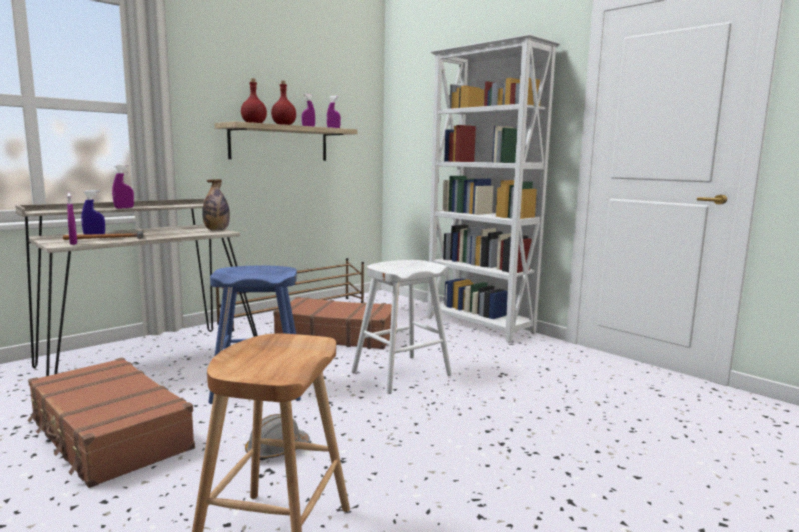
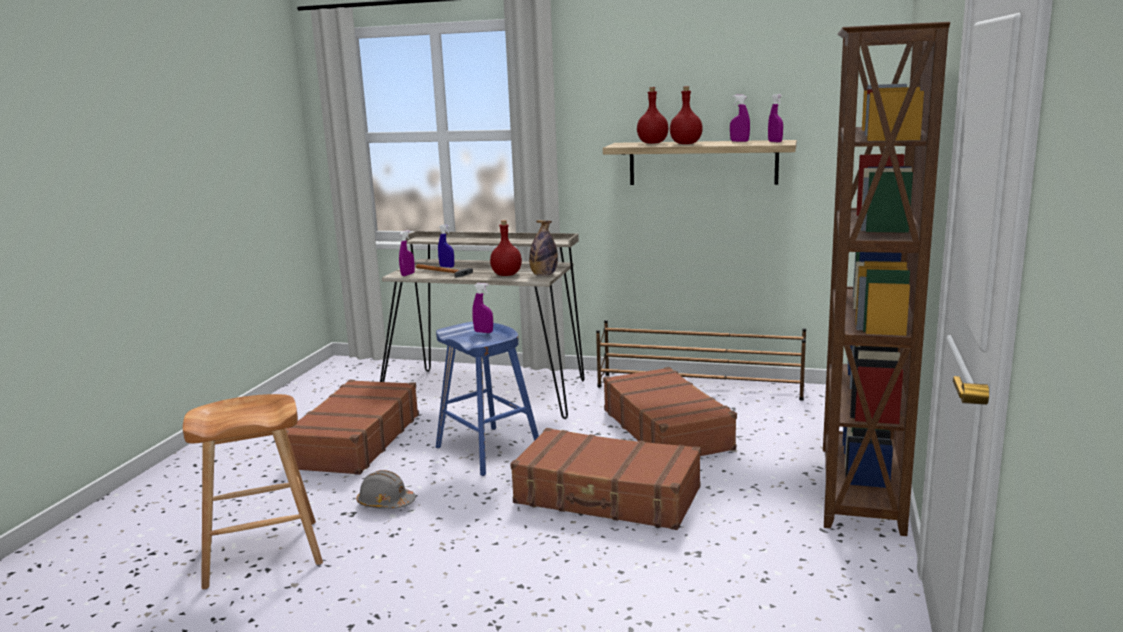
camera: 60 degrees right, 5 degrees up
(124, 208) = (484, 241): purple spray bottle -> purple spray bottle (483, 332)
(183, 233) = (507, 275): none -> red bottle
(401, 374) = (607, 496): white stool -> brown suitcase
(479, 326) = (858, 489): white bookcase -> brown bookcase

